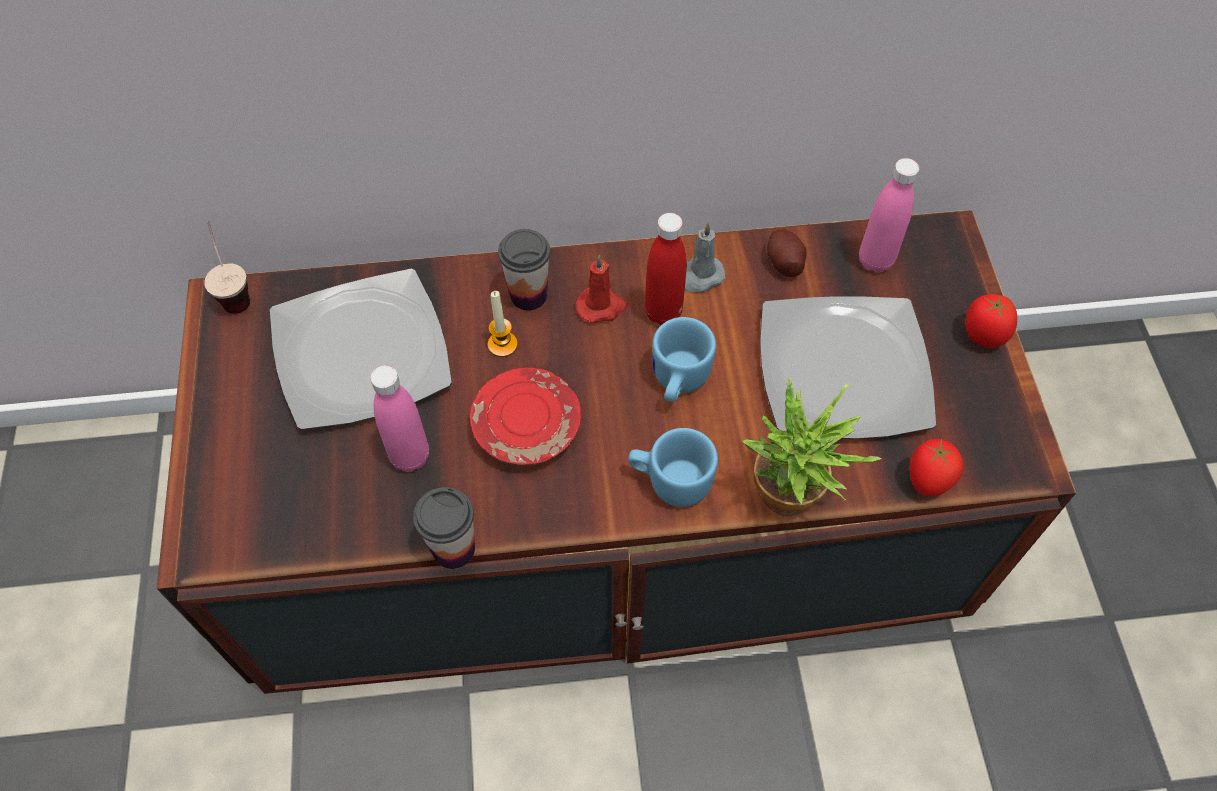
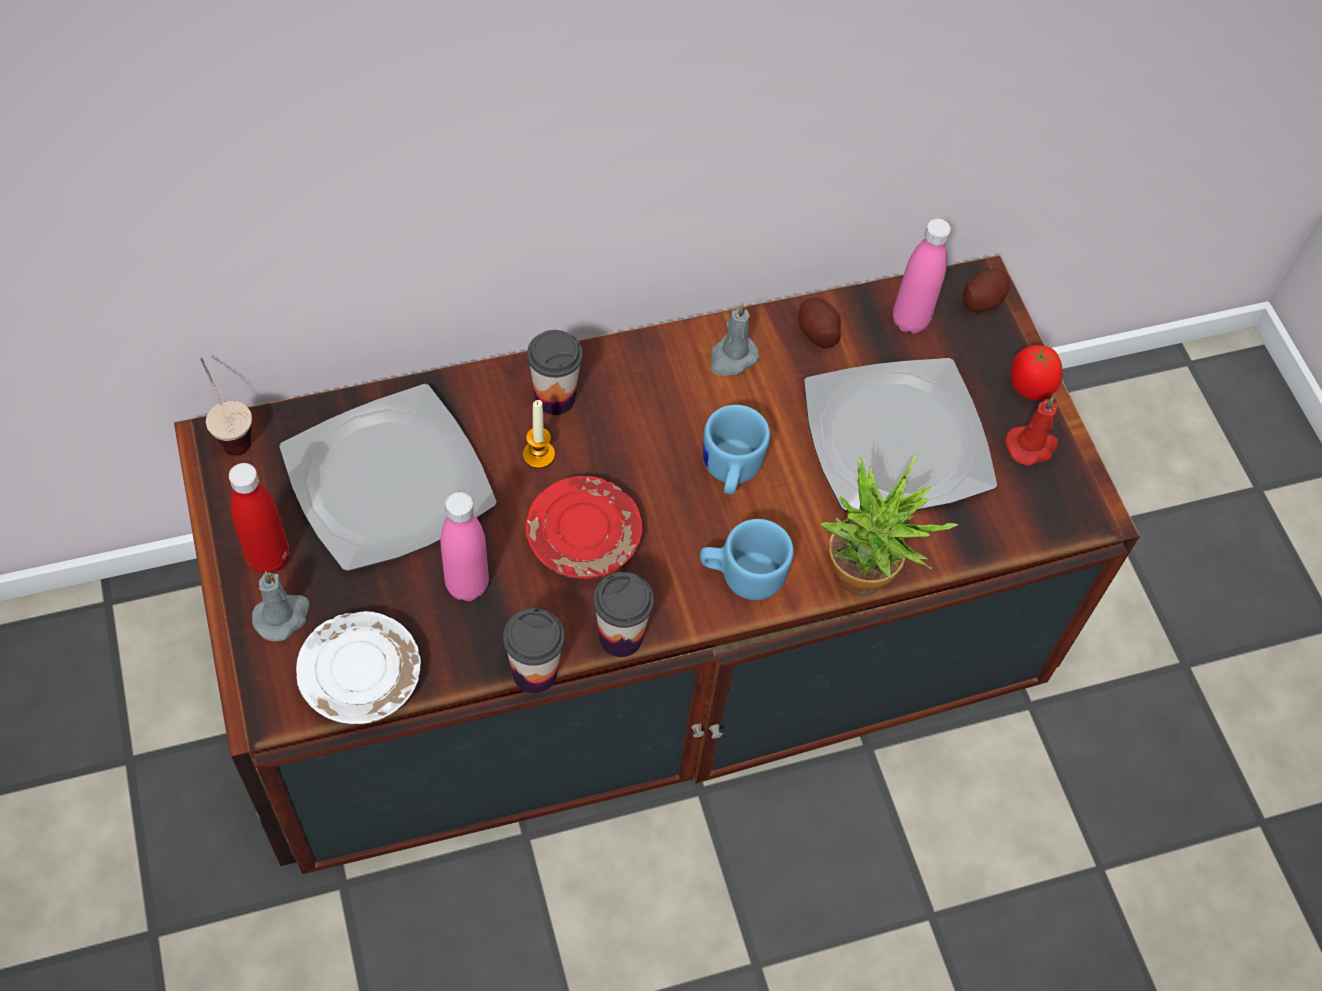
camera: 15 degrees left, 0 degrees up
(237, 463) = (283, 616): none -> grey candle
(293, 531) = (361, 677): none -> white plate
(542, 525) = (620, 637): none -> cup
(602, 307) = (635, 402): red candle -> red candle (1032, 446)
(663, 312) = (701, 401): red bottle -> red bottle (269, 558)
(928, 481) = (996, 542): tomato -> none
(948, 249) = (982, 300): none -> potato

